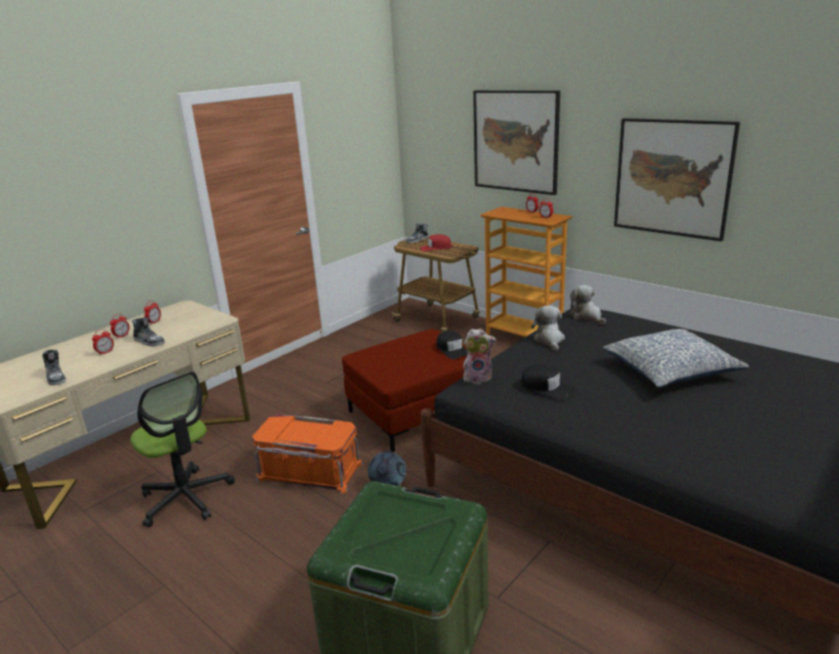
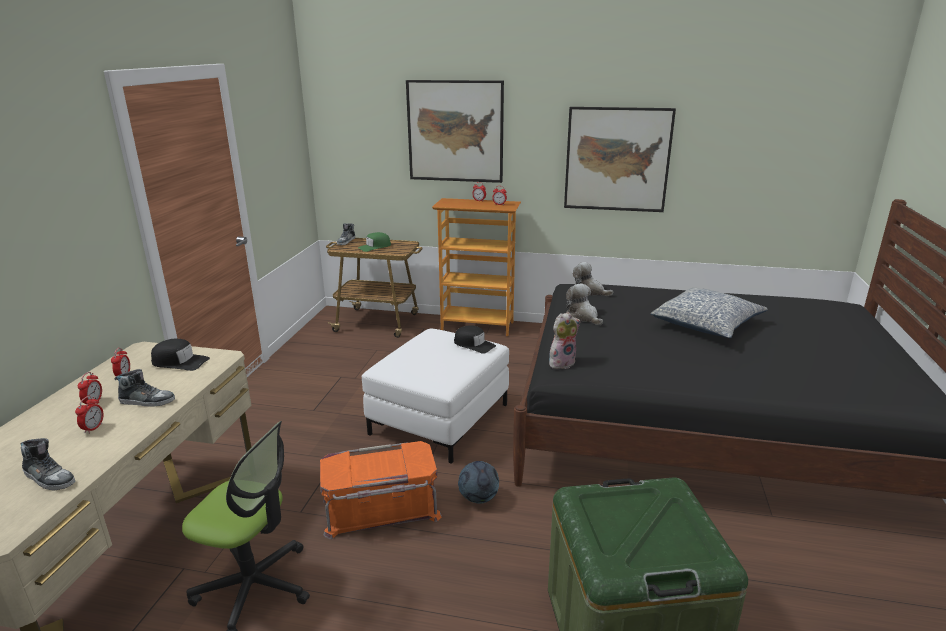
camera: 30 degrees left, 0 degrees up
(416, 412) = (439, 418): red ottoman -> white ottoman
(435, 248) = (375, 247): red cap -> green cap
(546, 388) = (633, 358): black cap -> black cap (180, 362)

